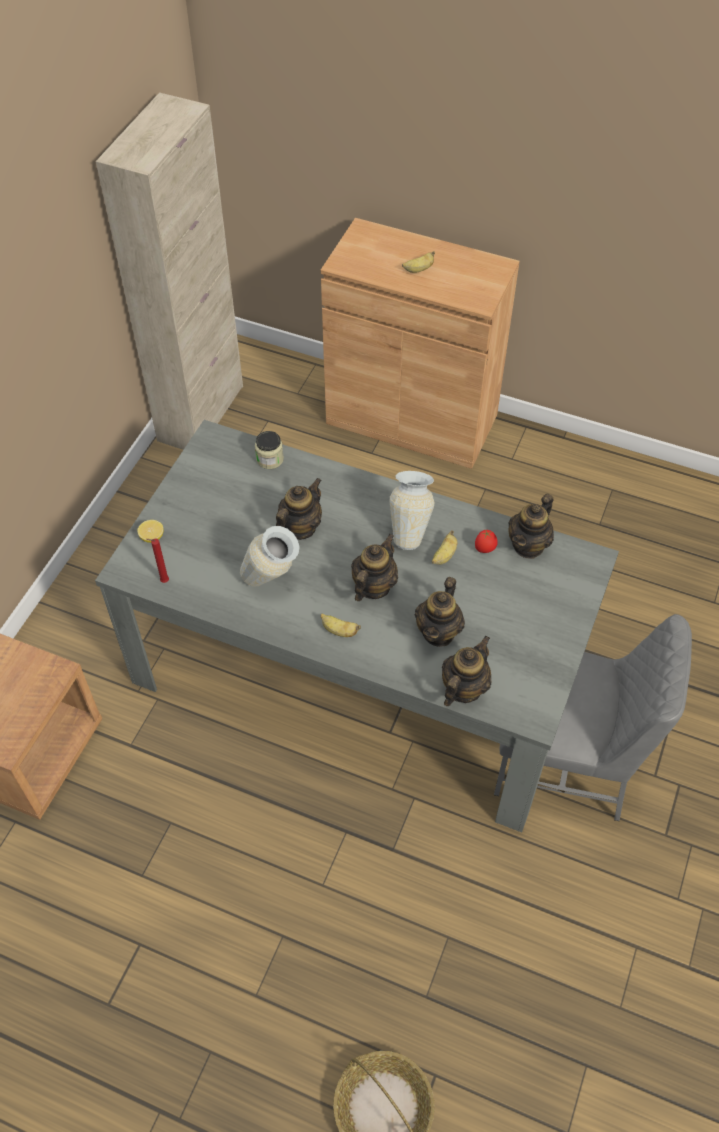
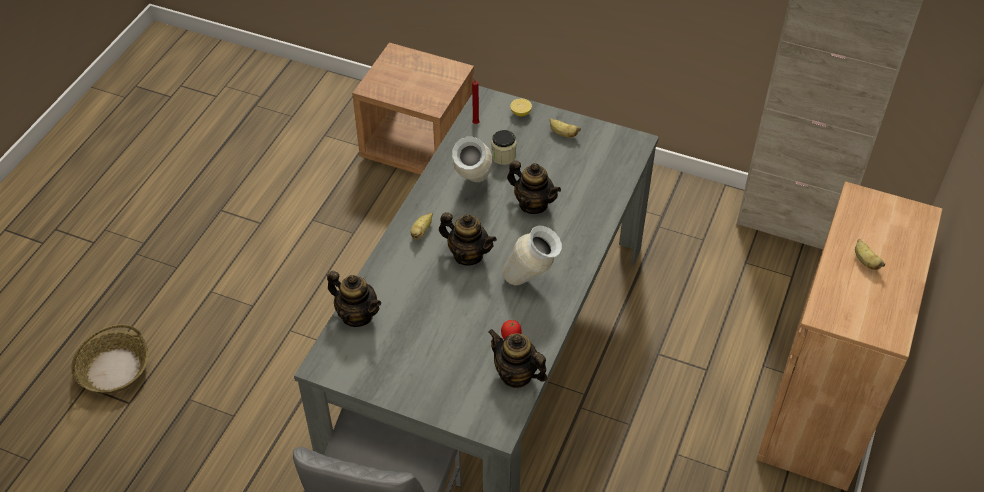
camera: 90 degrees right, 5 degrees down
(270, 459) = (613, 182): jar -> jar (503, 156)
(438, 632) = (417, 300): teapot -> none
(444, 556) = (502, 307): banana -> banana (563, 134)

